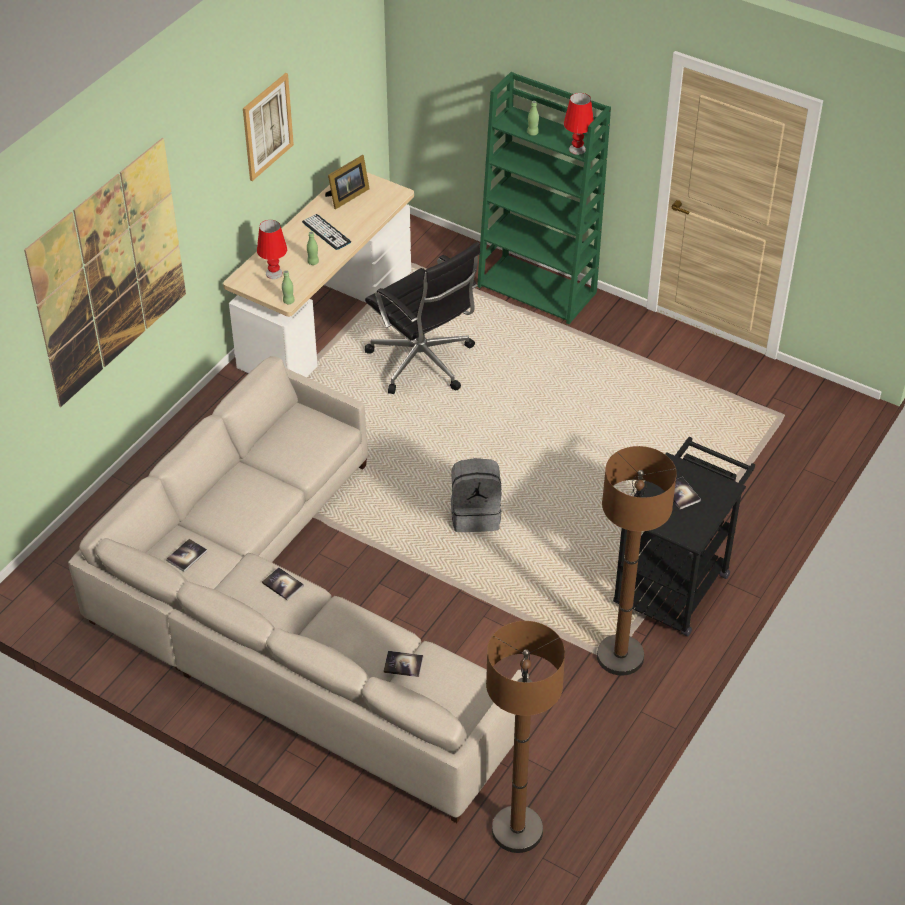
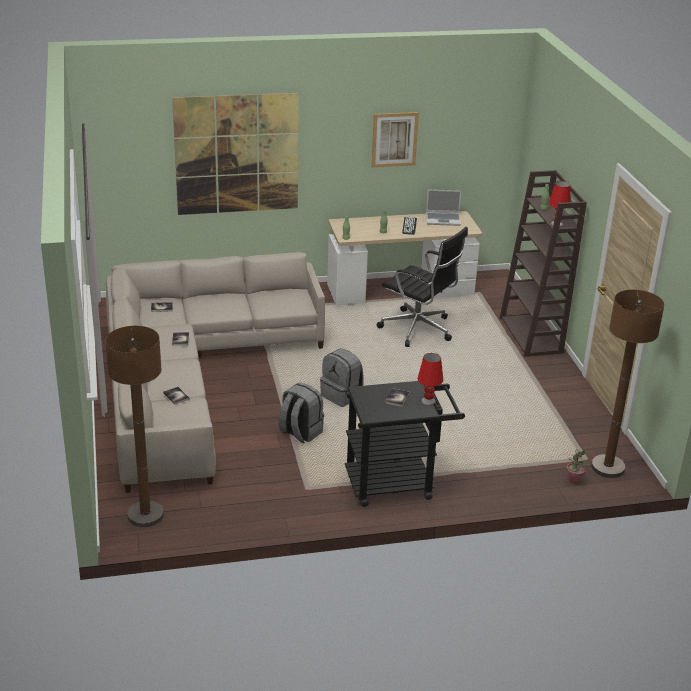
camera: 45 degrees right, 15 degrees down
(274, 273) = (358, 227): red table lamp -> red table lamp (428, 401)
(346, 197) = (443, 219): picture frame -> laptop
(423, 363) = (419, 329): black office chair -> black office chair turned 60 degrees counterclockwise
(507, 597) = (300, 433): none -> grey backpack
(538, 289) = (531, 335): green bookcase -> brown bookcase
(620, 656) = (313, 490): brown floor lamp -> brown floor lamp (608, 467)
(805, 450) = (574, 480): none -> potted plant

